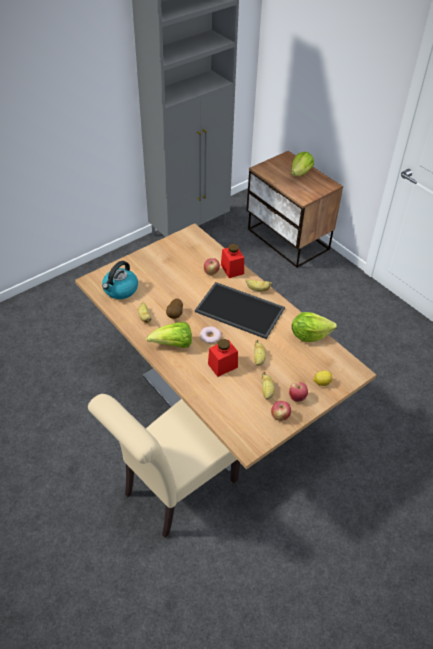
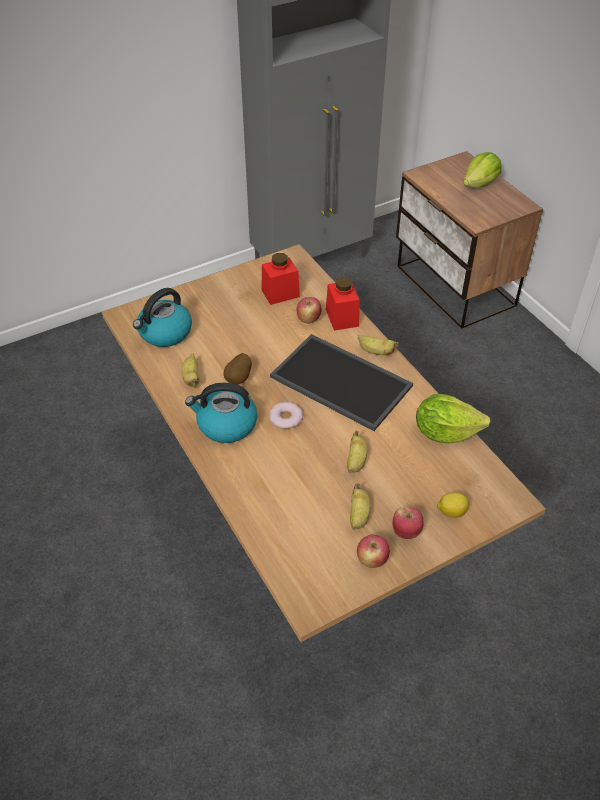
camera: 10 degrees right, 0 degrees up
(173, 345) = (226, 425): lettuce -> kettle
(174, 491) = (214, 651): beige chair -> none
(222, 365) = (296, 466): red jar -> red jar (280, 293)

